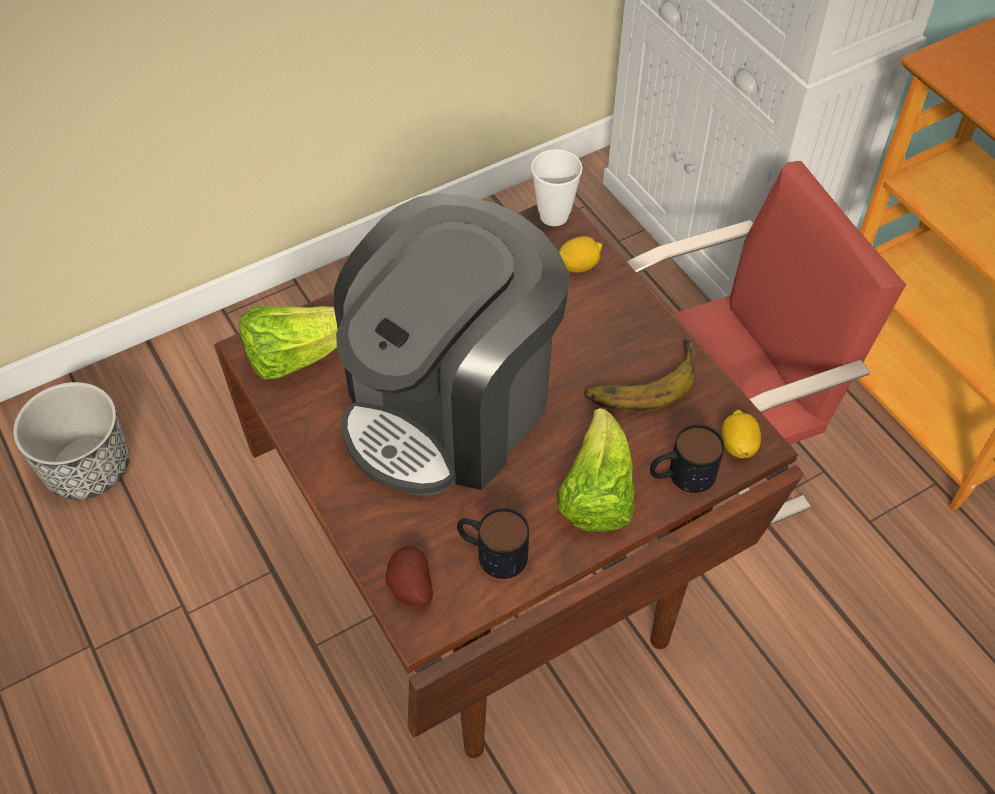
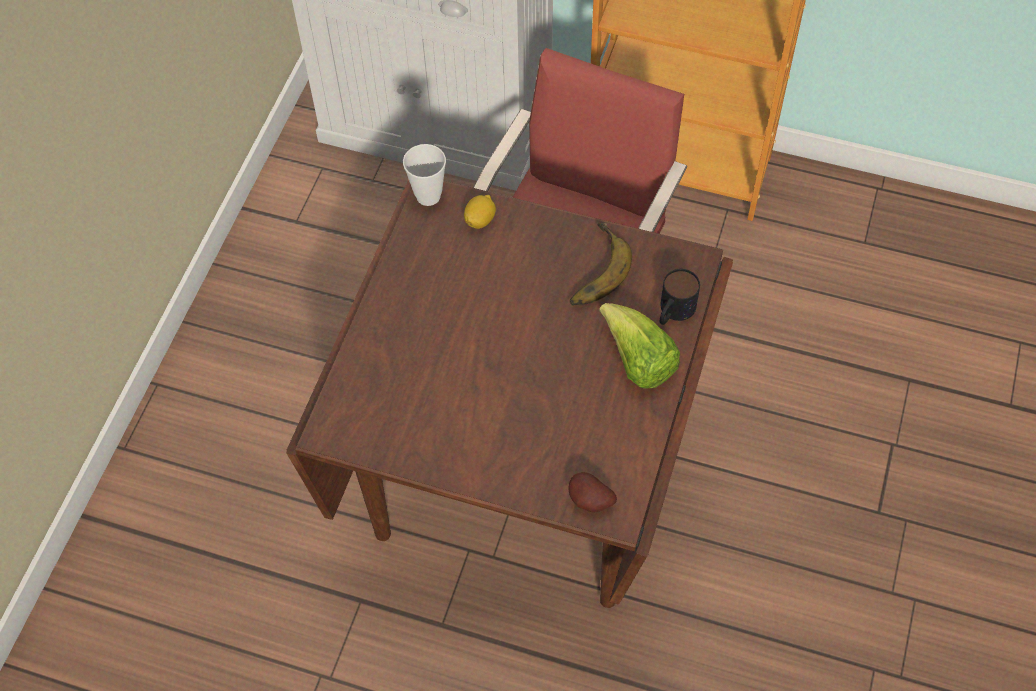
camera: 40 degrees left, 5 degrees up
(87, 467) = (140, 642): planter -> none
(296, 356) = (361, 416): lettuce -> none
(450, 406) = (496, 373): coffee machine -> none
(491, 552) = (614, 442): mug -> none
(738, 445) = (687, 269): lemon -> none

